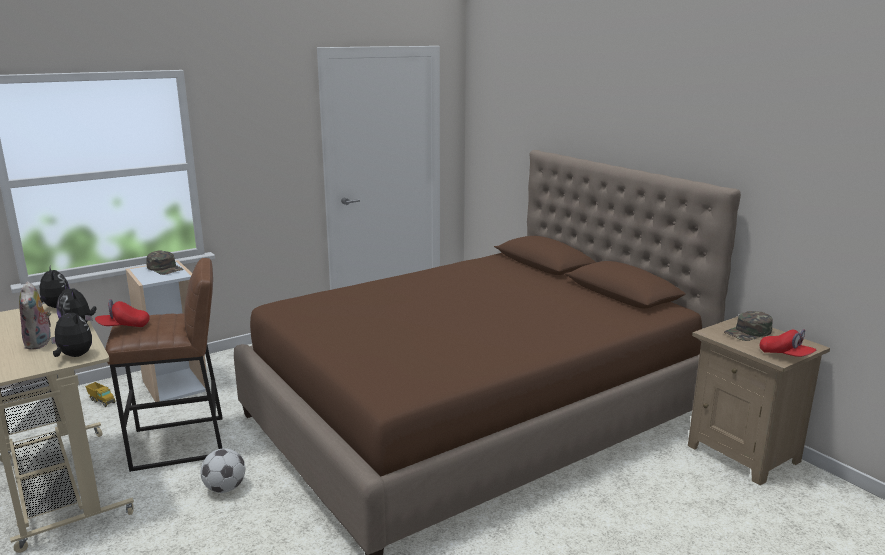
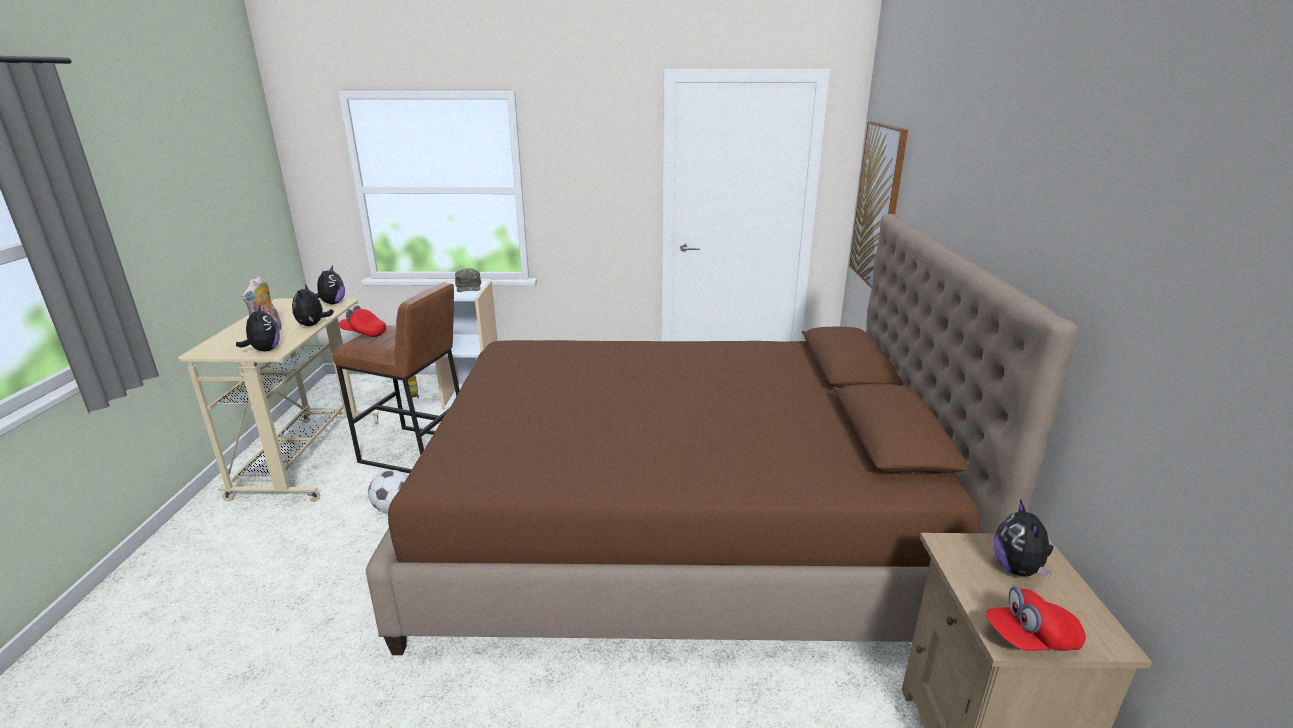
camera: 35 degrees right, 5 degrees up
(502, 147) = (878, 205): none -> picture
(748, 332) = (1018, 569): green cap -> plush toy
(785, 355) = (1030, 638): red cap -> red cap turned 90 degrees clockwise

